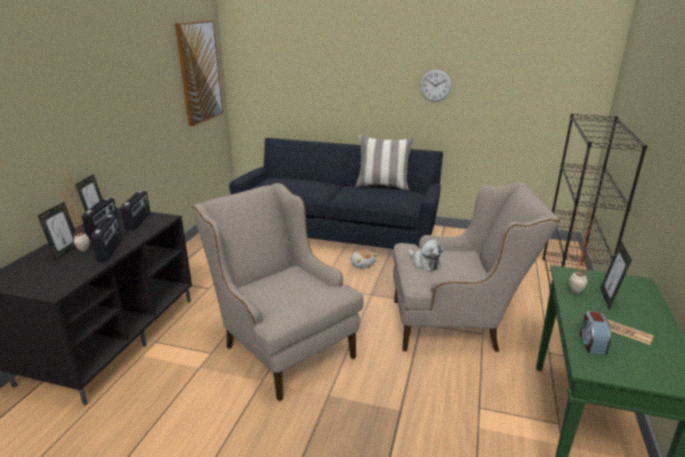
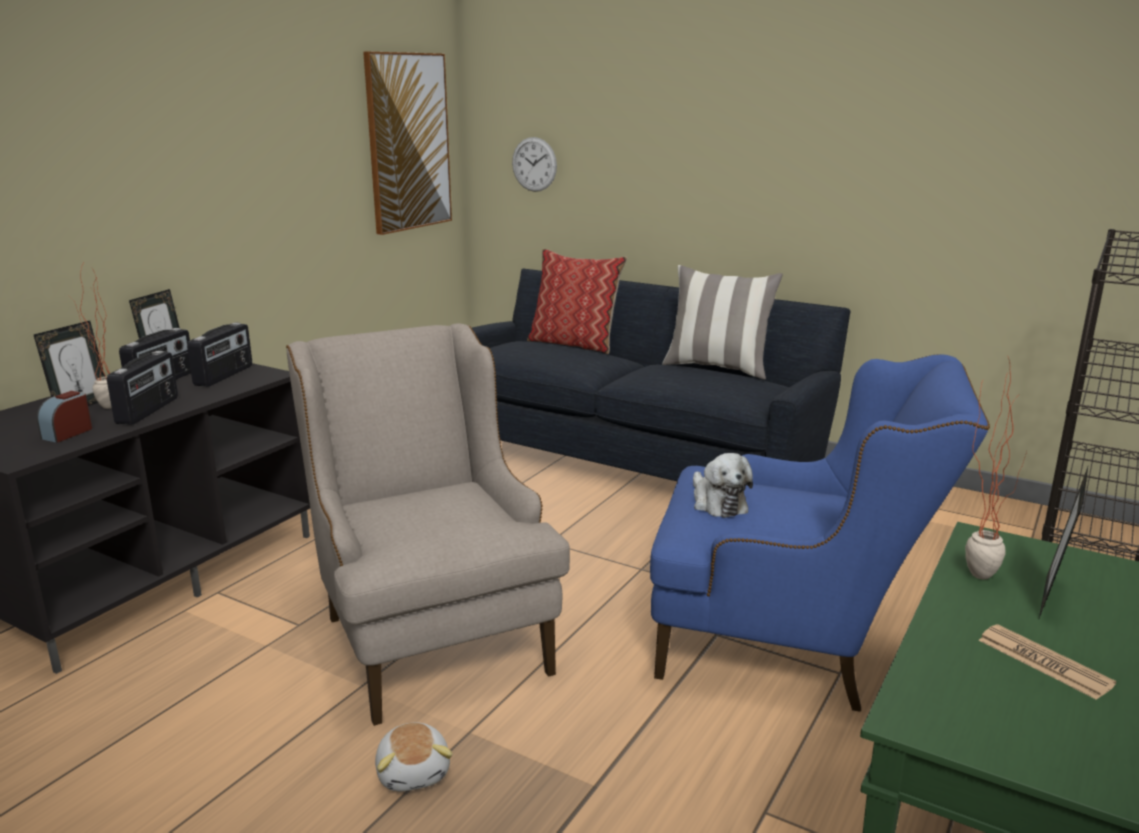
camera: 15 degrees right, 5 degrees down
(303, 178) = (575, 344): none -> pillow
(362, 264) = (650, 514): plush toy -> plush toy (414, 772)
(435, 85) = (839, 175): wall clock -> wall clock (534, 164)
(456, 324) = (790, 646): beige armchair -> blue armchair
(592, 343) = (952, 674): alarm clock -> alarm clock (67, 433)

